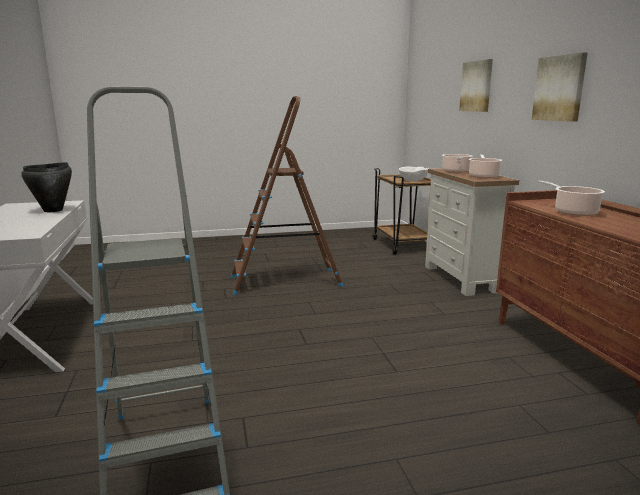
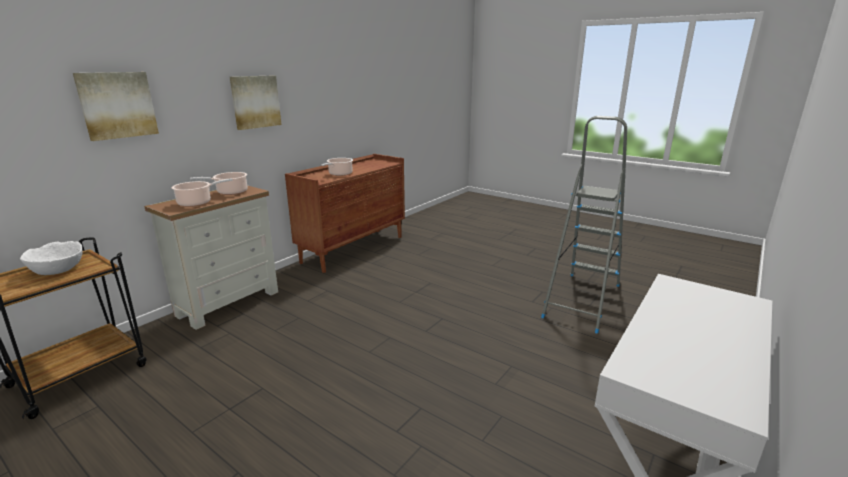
camera: 130 degrees left, 5 degrees up
(53, 210) = (653, 340): black cooking pot -> none
(284, 281) = (325, 397): brown step ladder -> none

